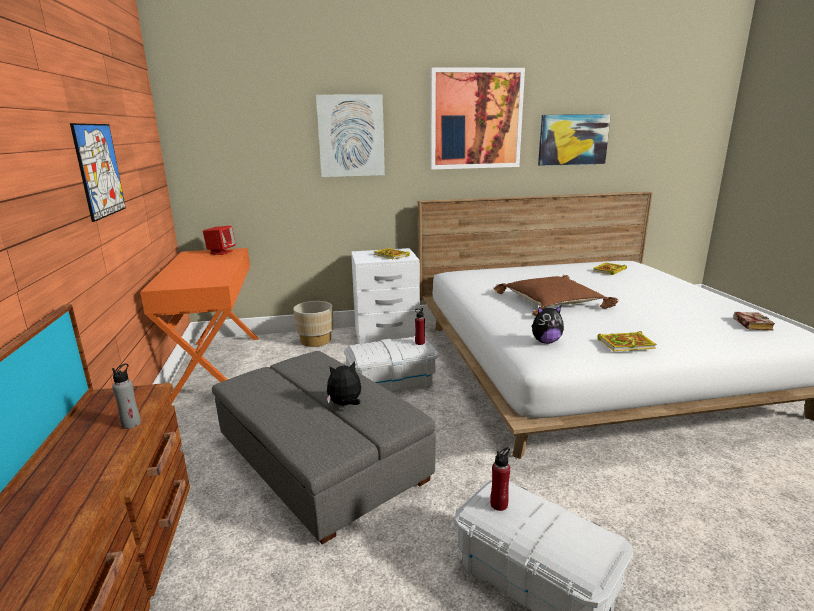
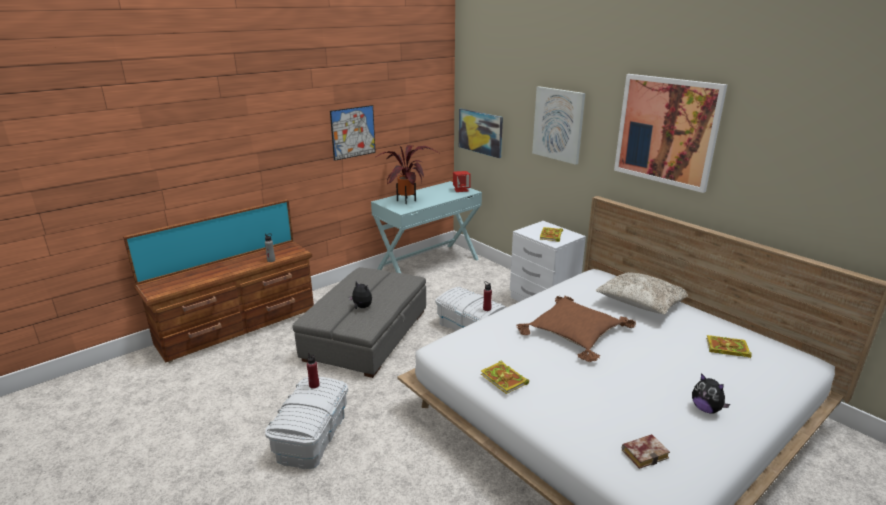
camera: 60 degrees right, 5 degrees up
(192, 276) = (406, 201): none -> potted plant
(216, 367) = (428, 265): orange desk -> turquoise desk
(315, 340) = (499, 279): beige planter -> none
(522, 273) = (641, 303): none -> beige pillow
(545, 341) = (474, 343): plush toy -> plush toy (706, 409)
(573, 139) = (783, 179): picture -> picture (480, 132)

